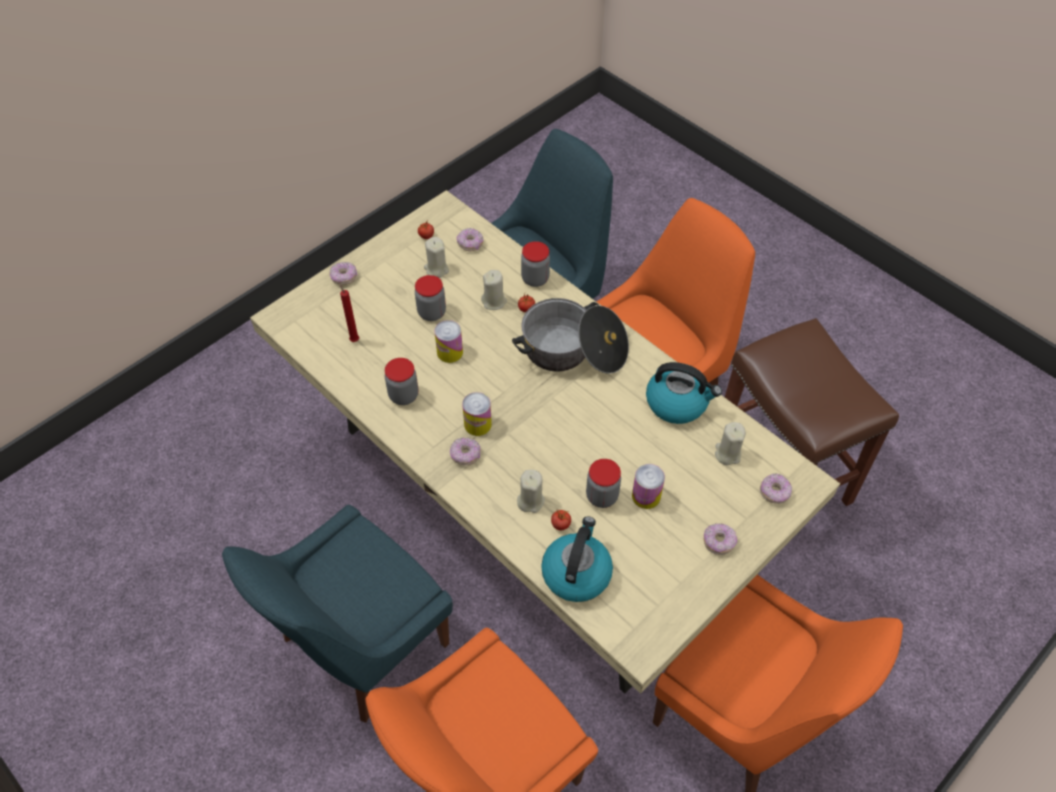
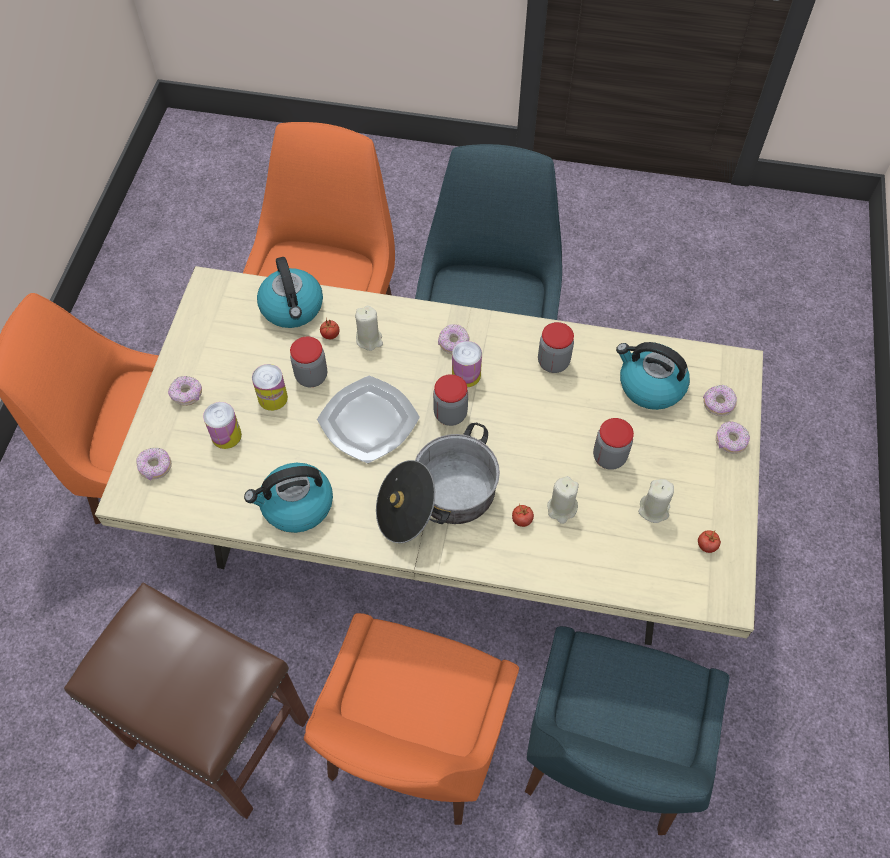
camera: 145 degrees right, 5 degrees up
(354, 339) = (650, 386): red candle -> kettle
(450, 352) = (552, 426): can -> can (226, 435)
(470, 244) = (651, 566): donut -> donut (718, 404)
(535, 279) = (544, 565): jar -> jar (450, 414)
(580, 432) = (369, 421): none -> plate
(727, 454) = (218, 480): beige candle -> none

